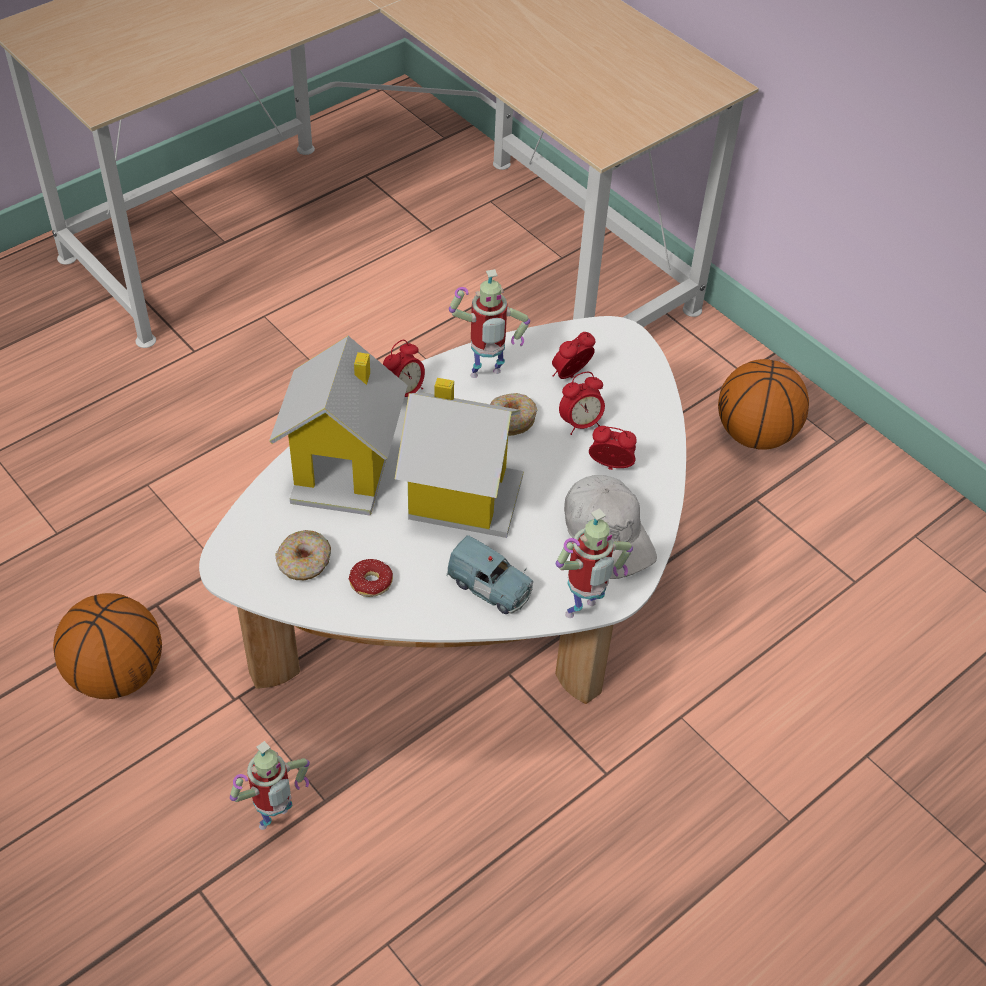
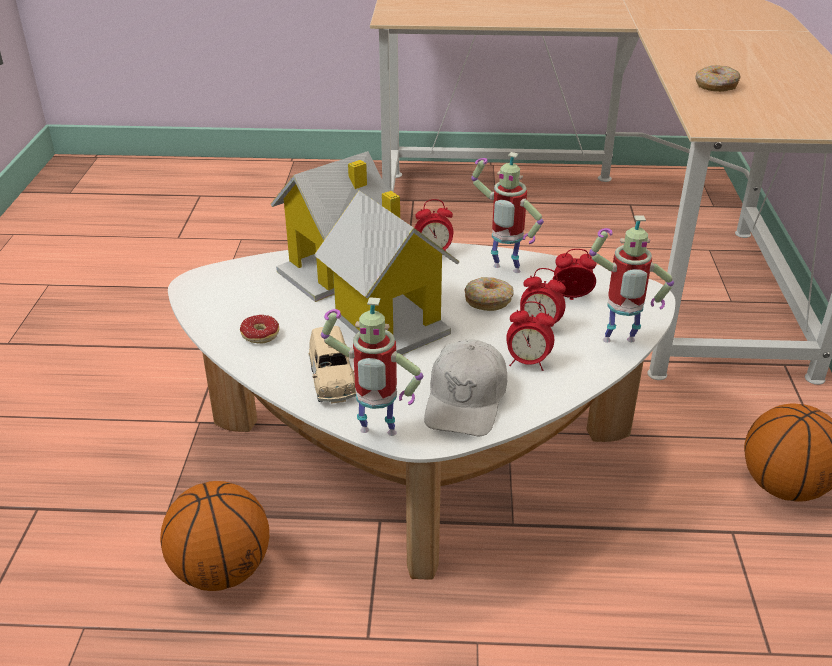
camera: 45 degrees right, 15 degrees down
(117, 674) = (155, 370): basketball -> basketball (222, 571)
(275, 822) = (124, 503): toy robot -> toy robot (618, 343)
(304, 562) = (238, 303): donut -> donut (715, 86)
(490, 587) = (332, 381): blue toy car -> beige toy car
(610, 467) = (527, 362): alarm clock -> alarm clock turned 135 degrees clockwise

